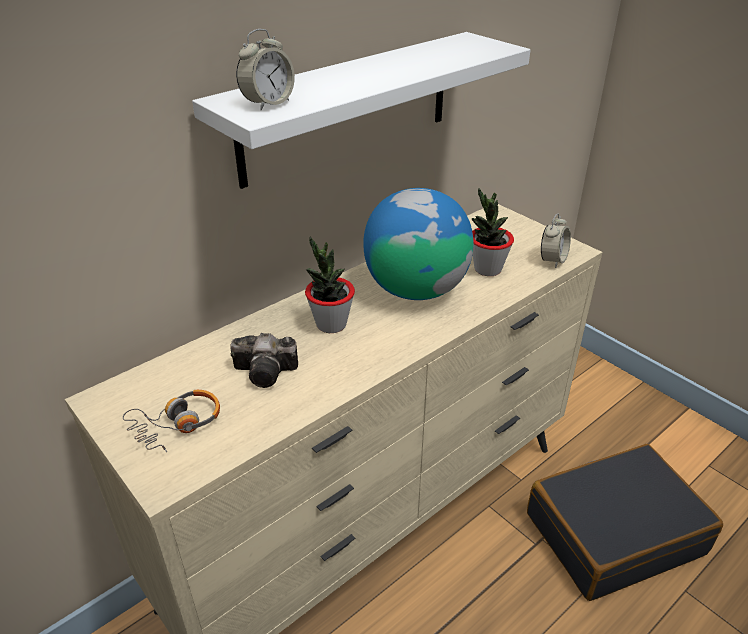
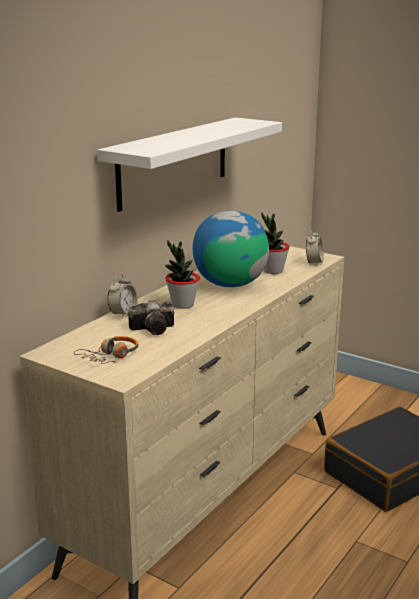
camera: 15 degrees left, 15 degrees down
(268, 103) = (148, 147): alarm clock -> alarm clock (123, 313)

